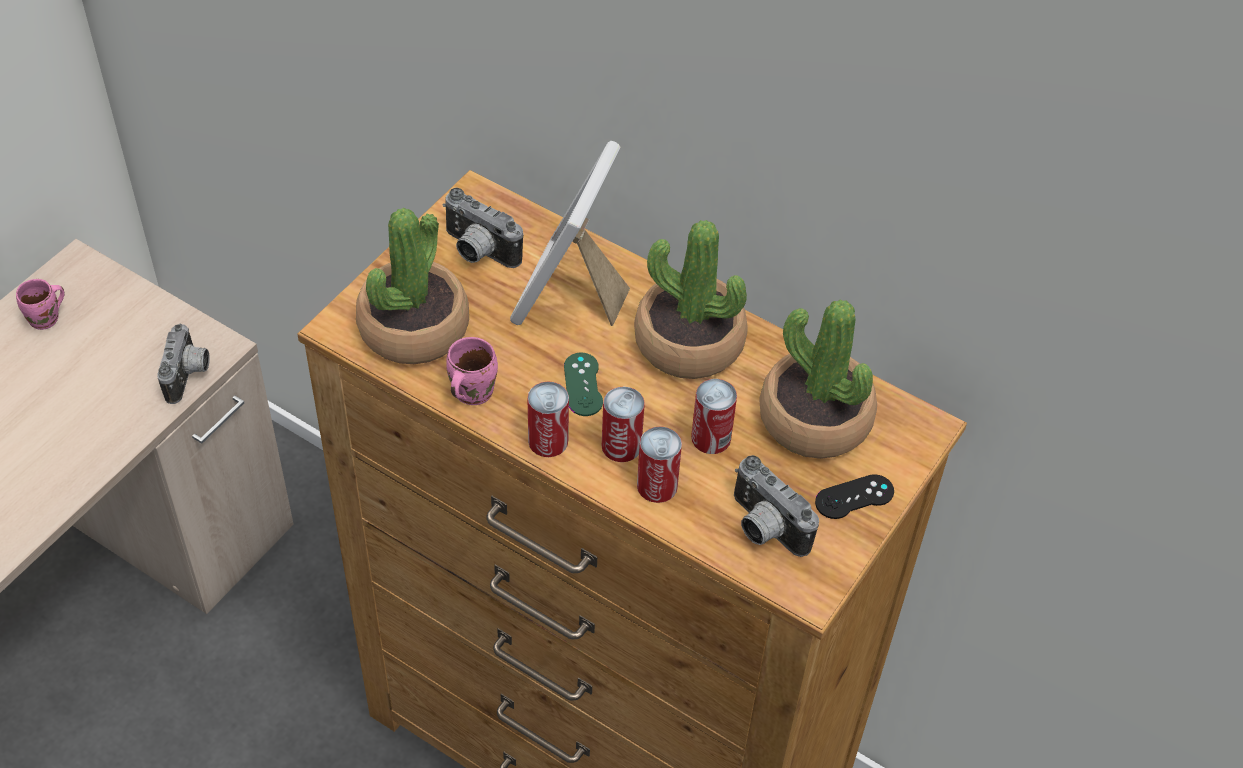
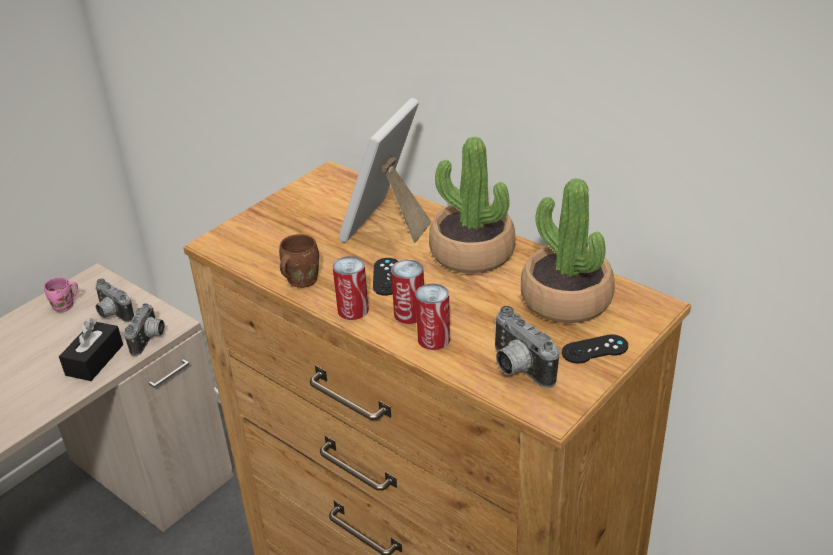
camera: 10 degrees right, 15 degrees down
(114, 411) = (94, 360): none -> black tissue box
(413, 327) = (267, 243): potted plant -> none
(469, 392) = (299, 280): pink mug -> brown mug
(477, 252) = (323, 202): camera -> camera (112, 314)
(583, 384) = (386, 277): green game controller -> black game controller
(711, 438) = (481, 310): can -> none

